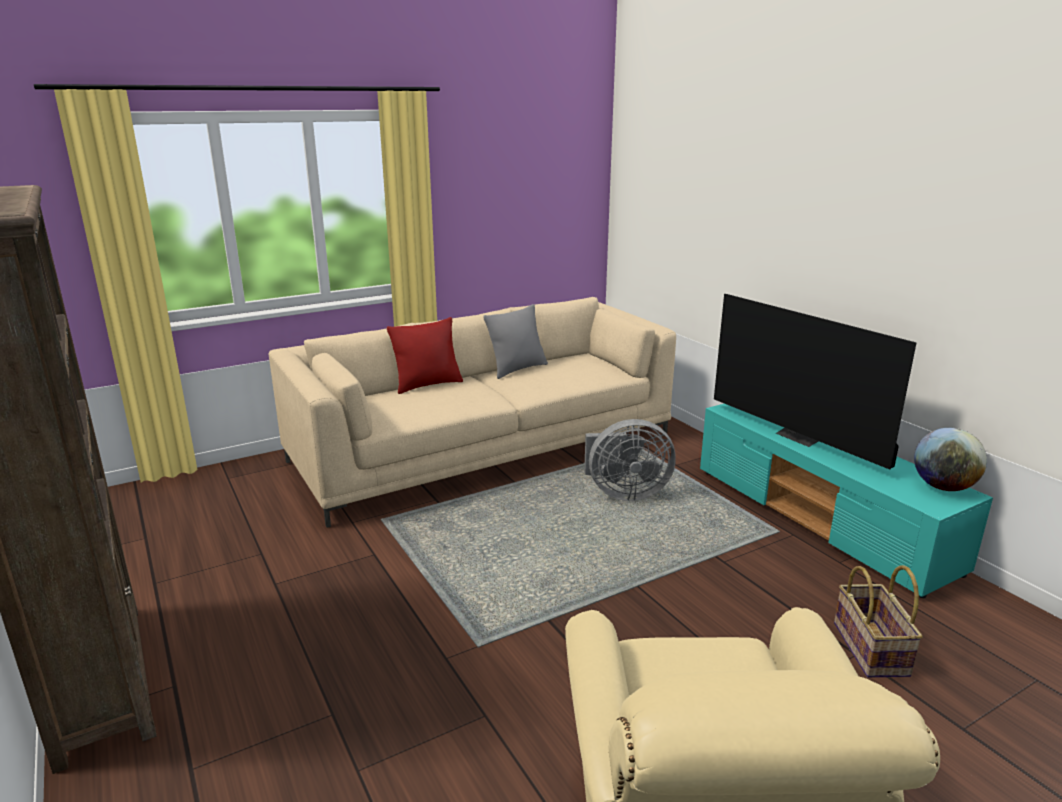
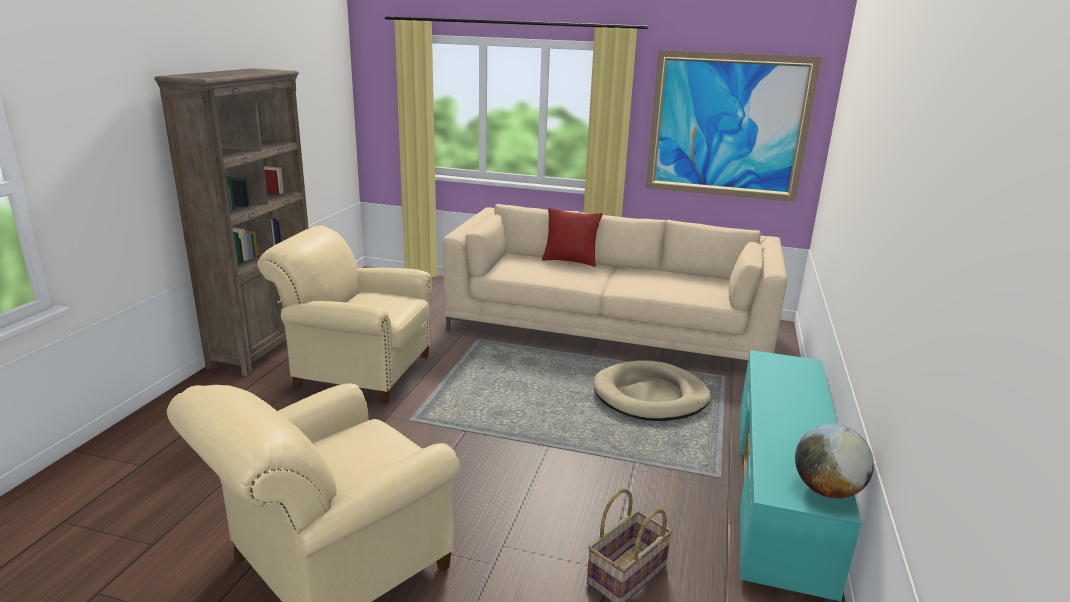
camera: 45 degrees right, 0 degrees up
(307, 631) = (357, 370): none -> beige armchair
(517, 369) = (650, 272): grey pillow -> none
(524, 195) = (727, 126): none -> picture
(624, 493) = (650, 396): grey fan -> beige dog bed
(800, 437) = (783, 400): television -> none

